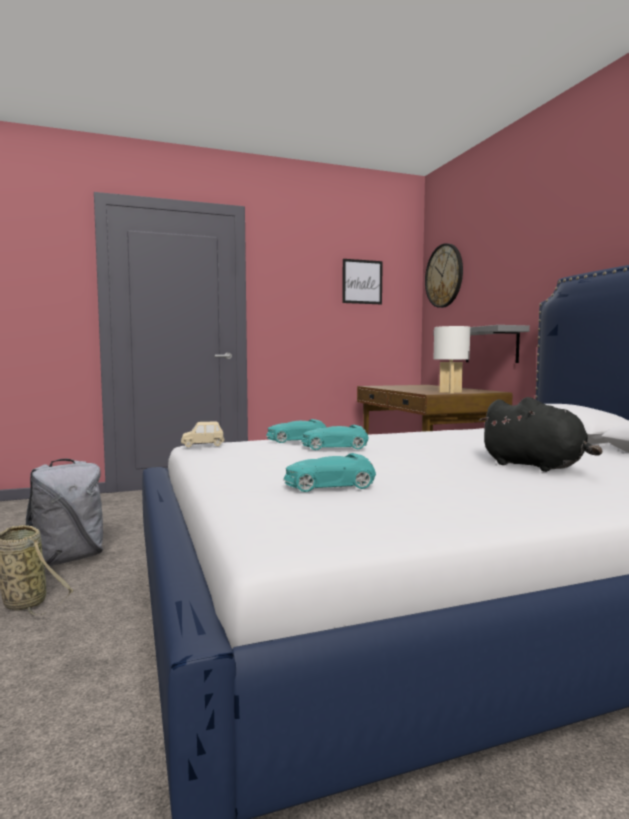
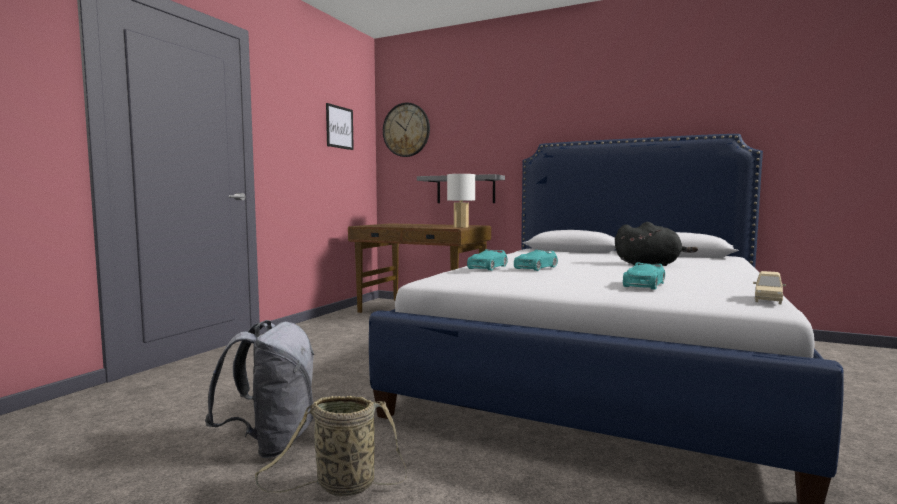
camera: 45 degrees left, 0 degrees up
(203, 445) = (443, 279): beige toy car -> beige toy car (768, 300)

